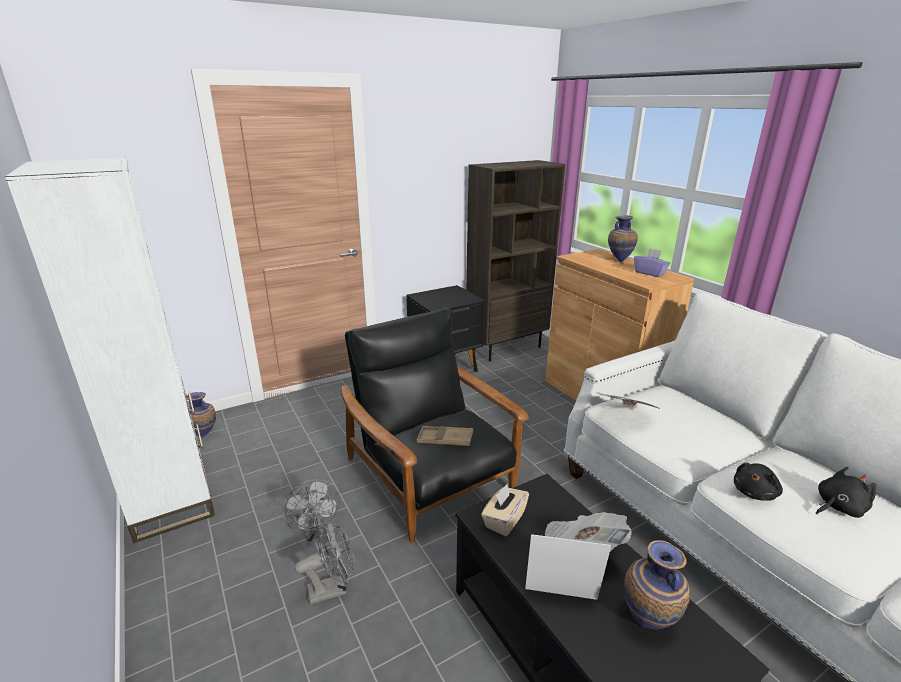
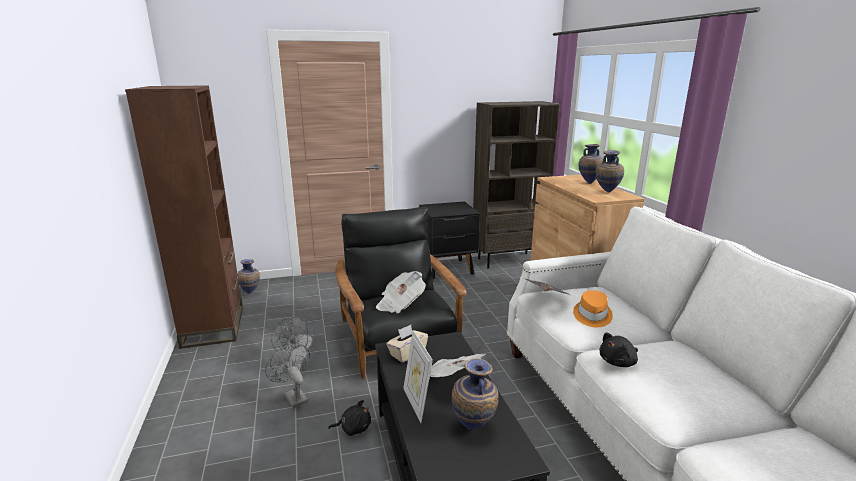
camera: 15 degrees right, 5 degrees down
(172, 496) = (214, 326): white bookcase -> brown bookcase
(333, 588) = (293, 396): grey fan -> grey fan turned 120 degrees counterclockwise
(445, 439) = (400, 304): brown tray -> newspaper
(561, 600) = (417, 403): picture frame -> picture frame turned 135 degrees counterclockwise
(649, 273) = (606, 192): purple tissue box -> vase
(688, 431) = (592, 316): none -> orange hat
(838, 507) = (687, 382): black plush toy -> black plush toy (353, 428)

